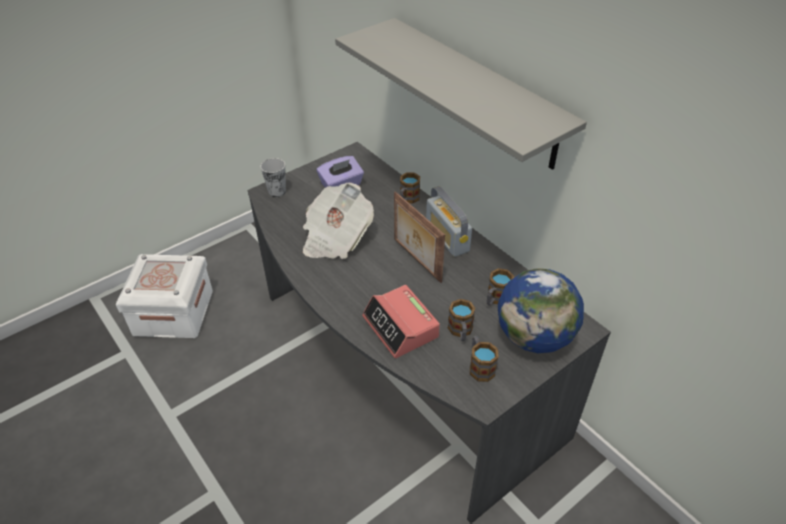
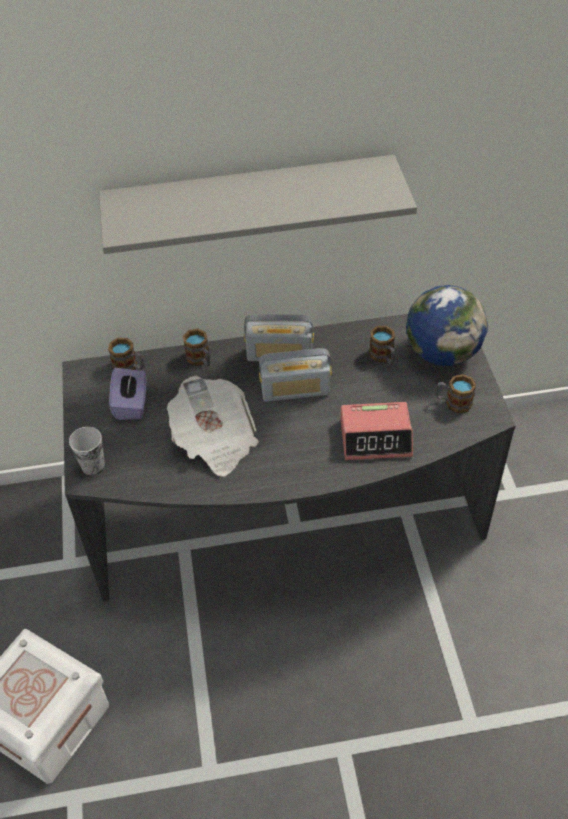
camera: 60 degrees left, 5 degrees up
(416, 260) = (295, 391): picture frame -> radio
(461, 331) = (407, 398): mug -> mug (129, 367)

